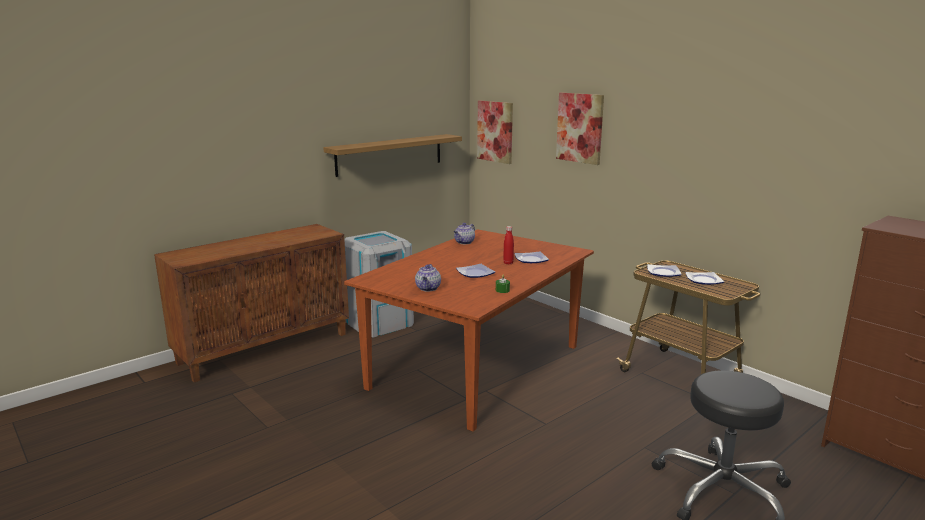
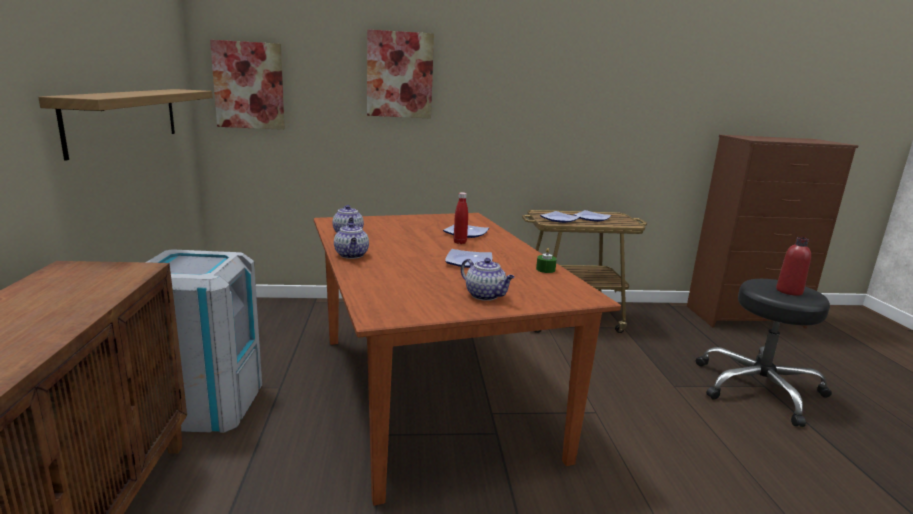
camera: 55 degrees left, 0 degrees up
(432, 253) = (352, 255): none -> teapot
(738, 390) = (789, 291): none -> red bottle

